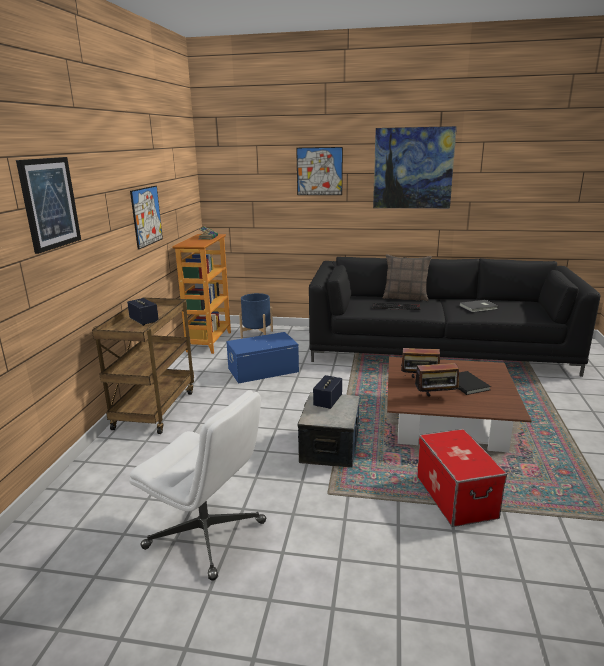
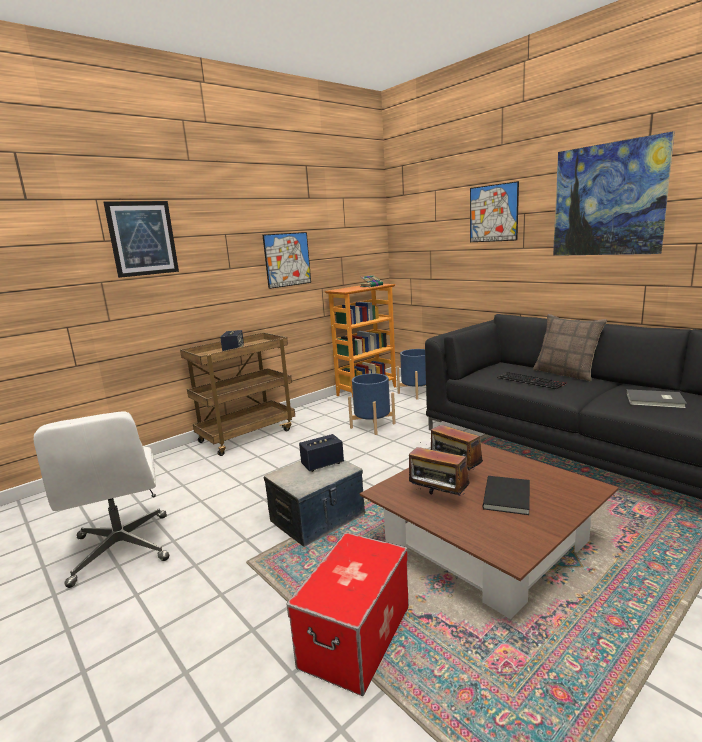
camera: 40 degrees right, 5 degrees down
(262, 370) = (372, 426): blue storage box -> blue planter

